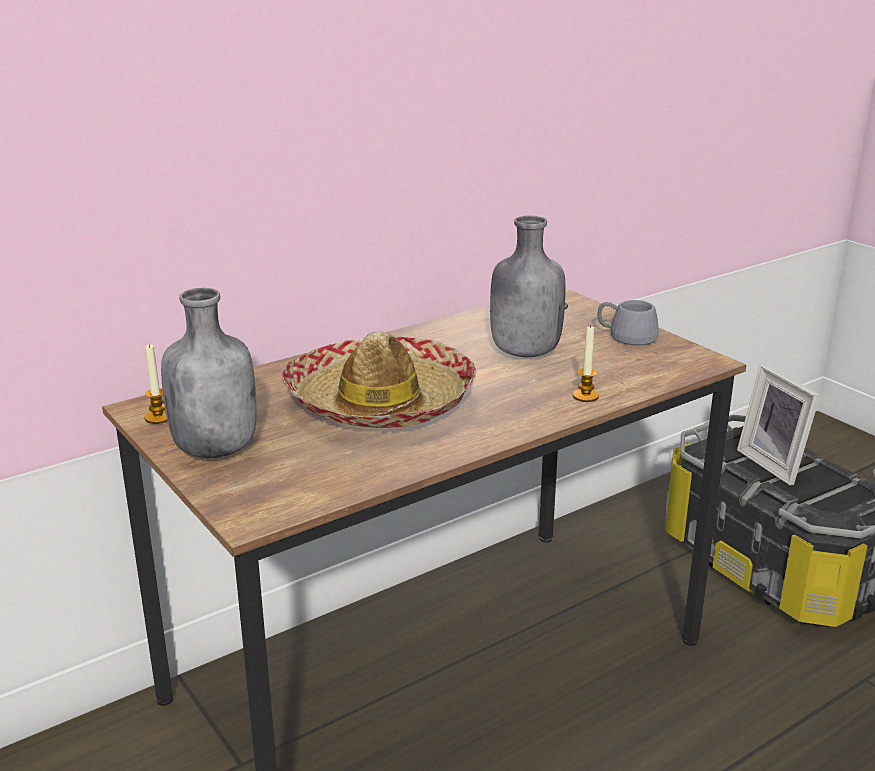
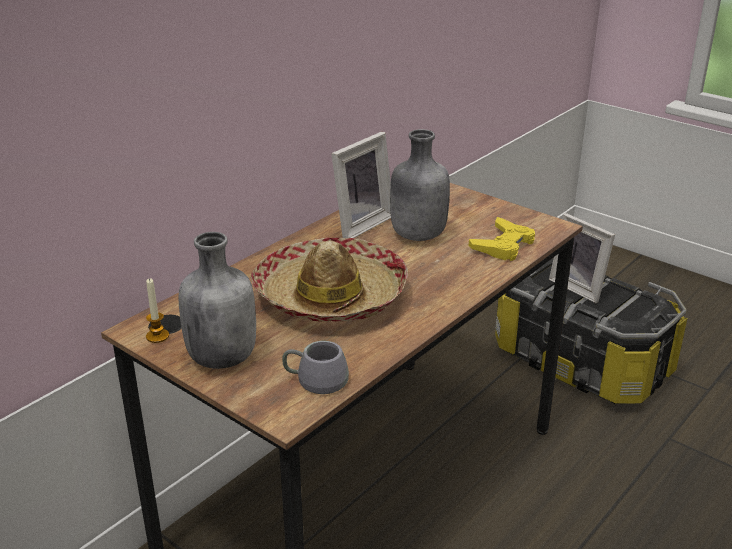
camera: 15 degrees left, 5 degrees up
(459, 333) = (358, 224): none -> picture frame
(585, 396) = (482, 269): candle -> none
(627, 334) = (486, 210): grey mug -> grey mug (316, 376)
(627, 374) = (503, 245): none -> yellow game controller

